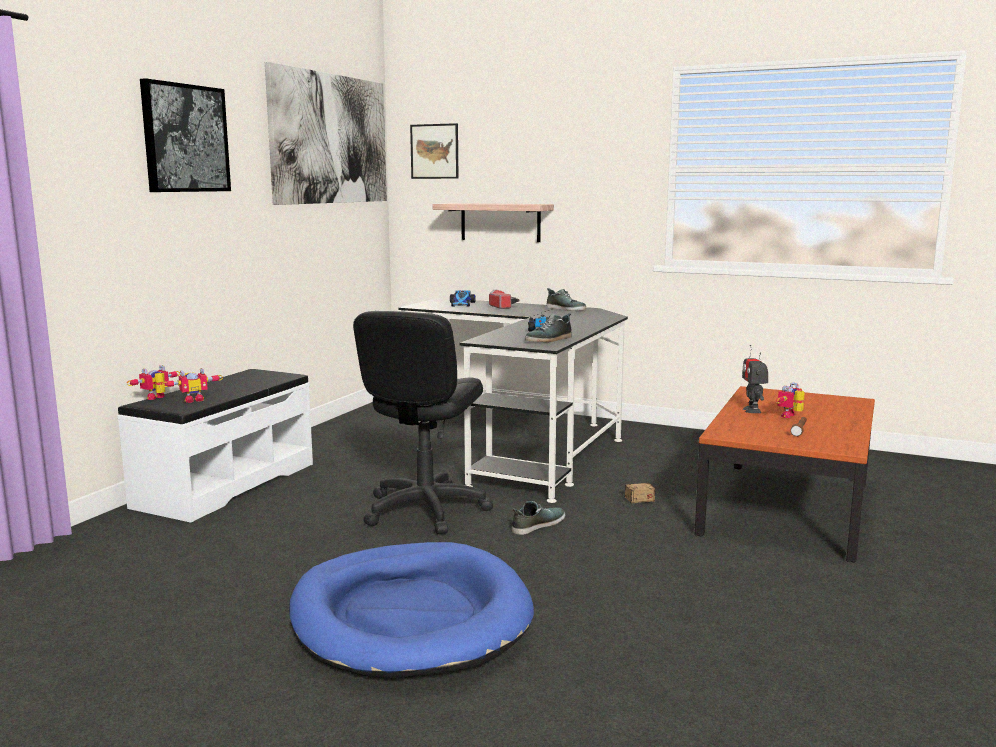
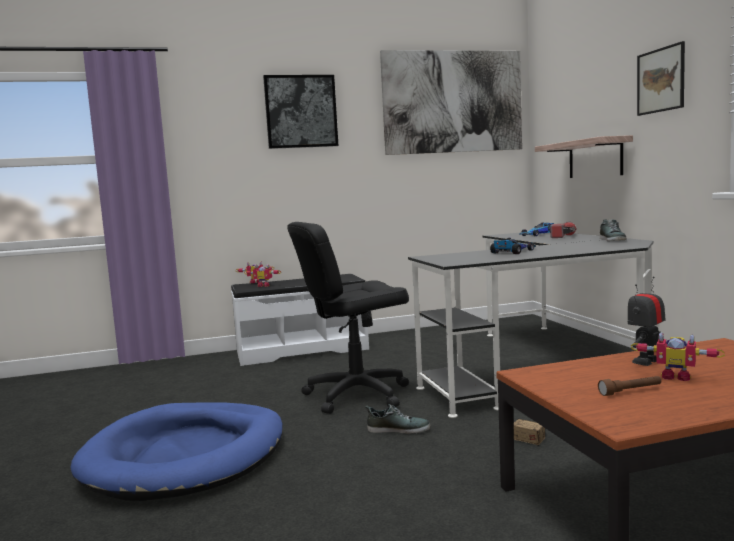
camera: 50 degrees right, 5 degrees down
(434, 151) = (554, 101): picture -> picture (660, 80)
(549, 339) = (478, 259): shoe -> none
(791, 416) = (676, 376): toy robot -> toy robot turned 150 degrees counterclockwise

